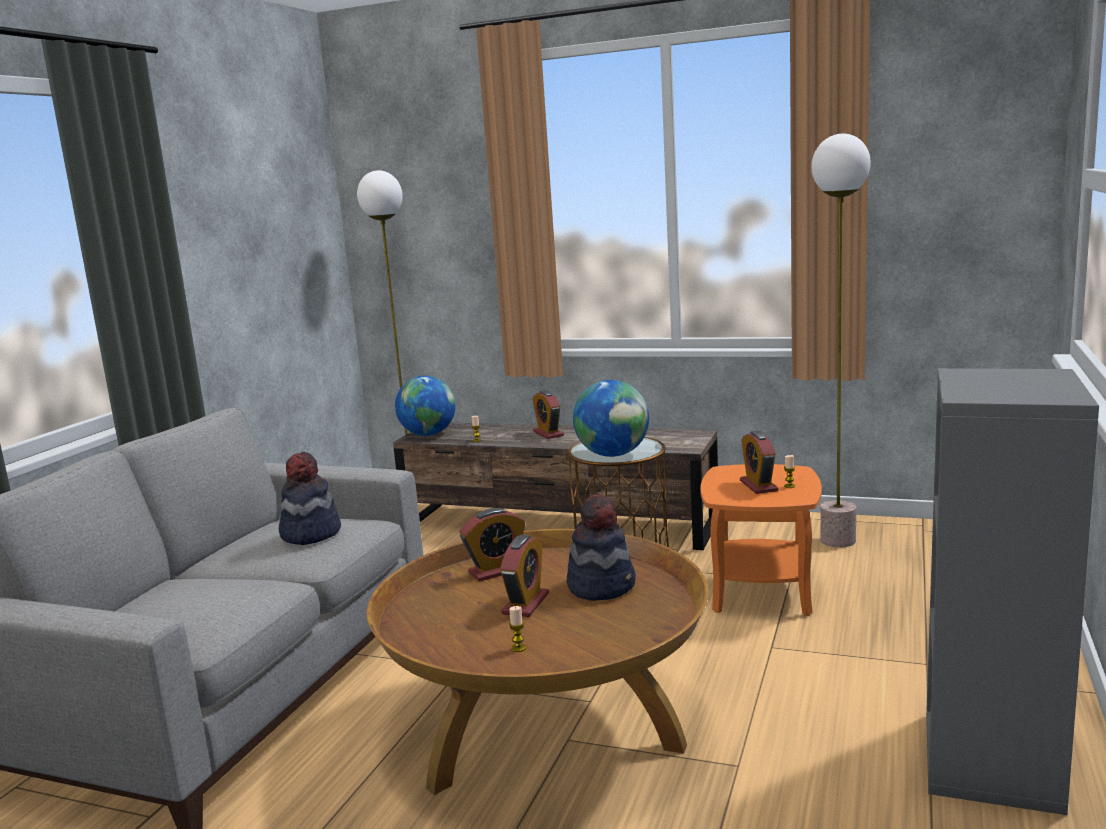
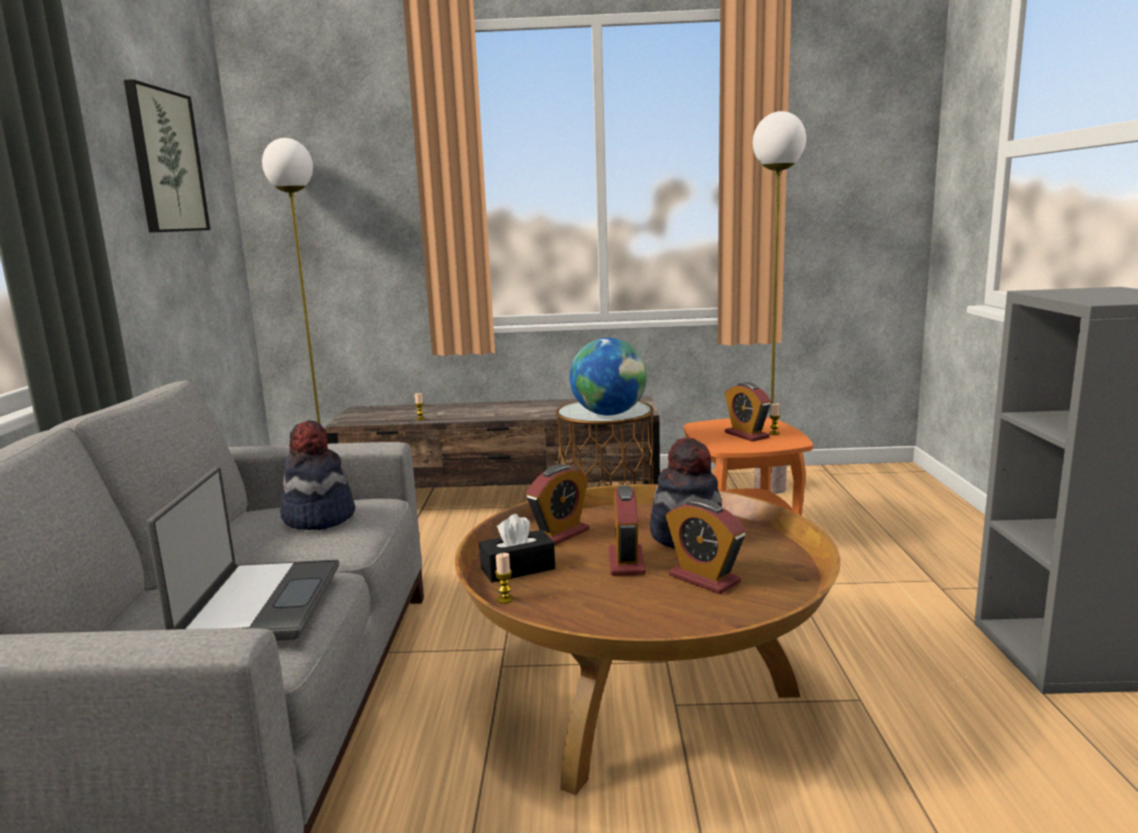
camera: 20 degrees left, 0 degrees up
(215, 601) = (258, 604): none -> laptop
(263, 205) = (166, 161): none -> picture
(428, 434) = (360, 417): globe -> none
(435, 598) = (518, 569): none -> black tissue box
(518, 648) = (667, 607): candle -> candle (505, 599)
(548, 434) = (490, 409): alarm clock -> alarm clock (704, 579)

